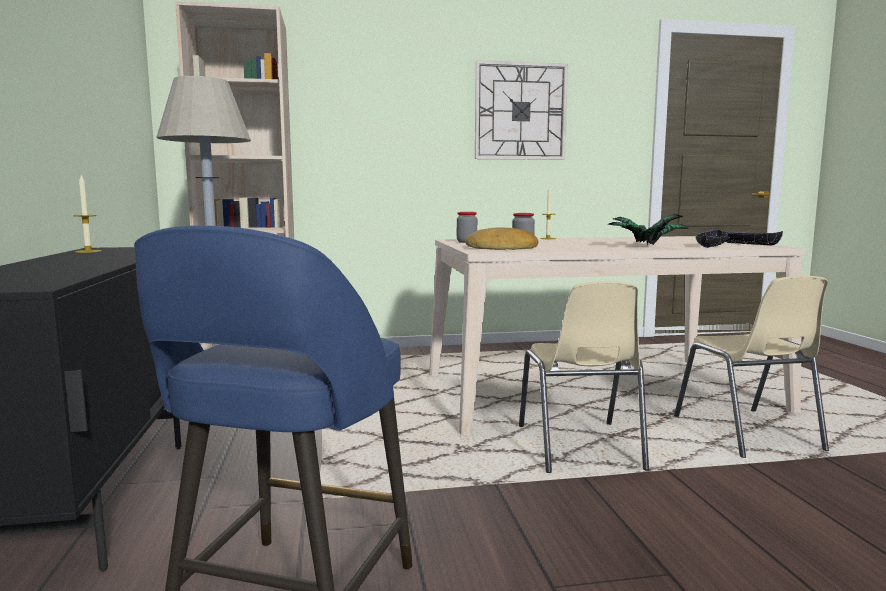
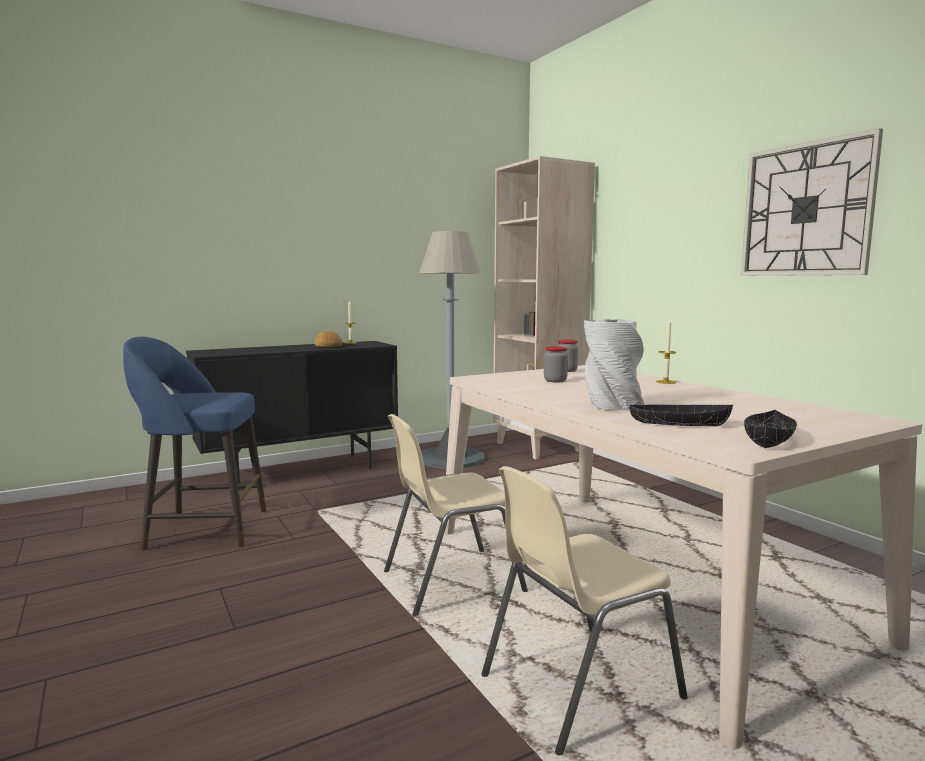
camera: 70 degrees right, 0 degrees up
(502, 248) = (509, 379): bread -> bread (327, 345)
(644, 246) = (611, 405): potted plant -> grey vase

